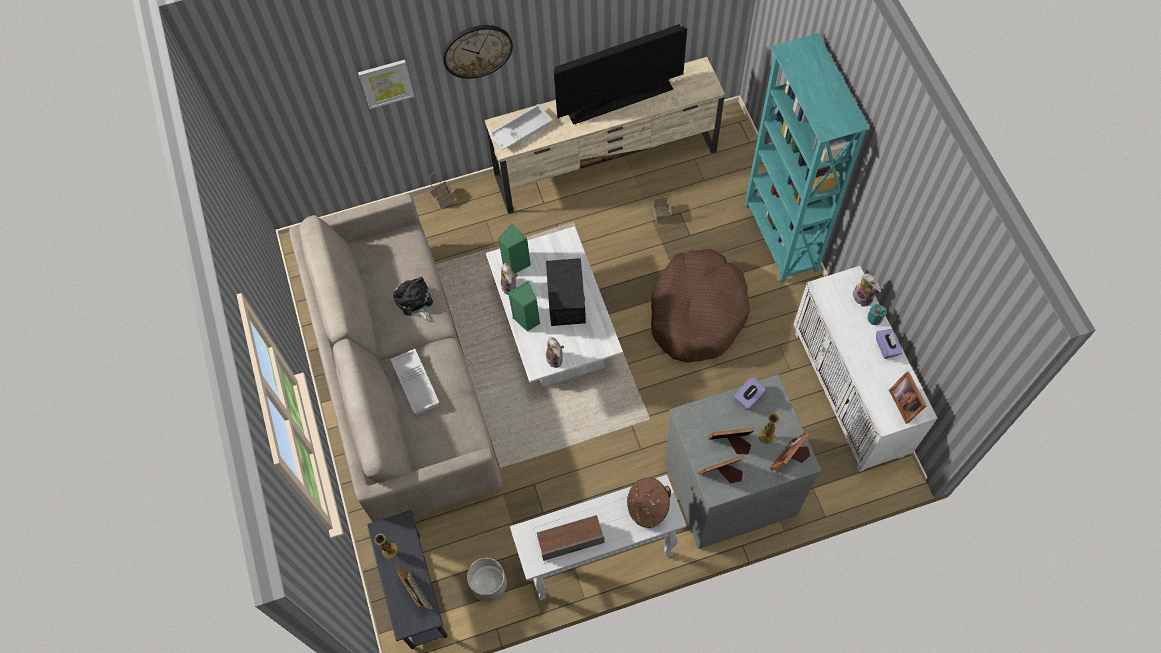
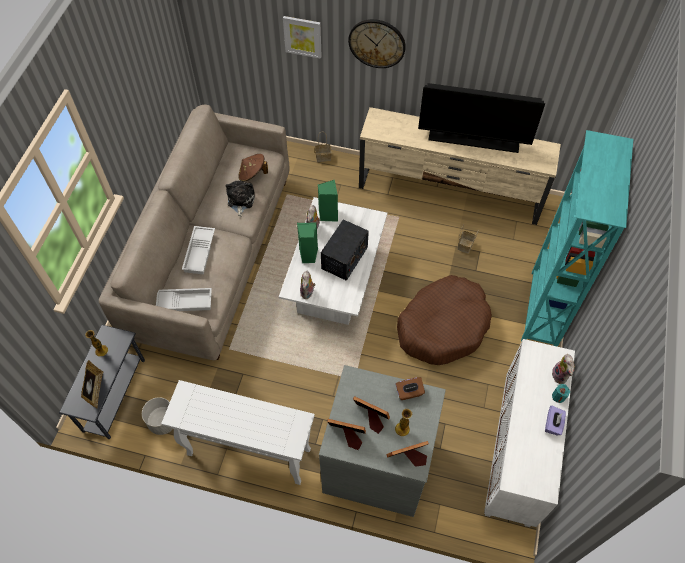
camera: 30 degrees right, 5 degrees down
(521, 130) = (389, 125): white tray -> white tray (185, 301)
(570, 540) = (211, 416): speaker -> none
(648, 507) = (283, 428): brown hat -> brown hat (252, 174)
(748, 398) = (409, 392): purple tissue box -> brown tissue box
(905, 402) = (538, 475): picture frame -> none

